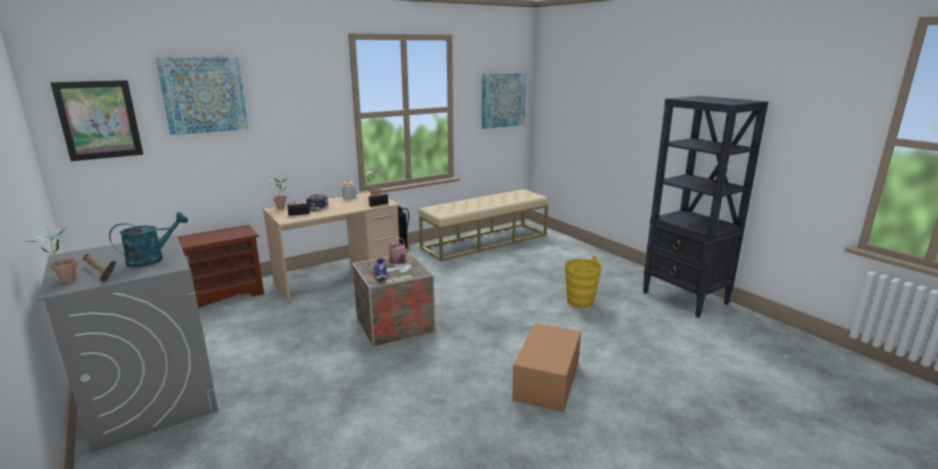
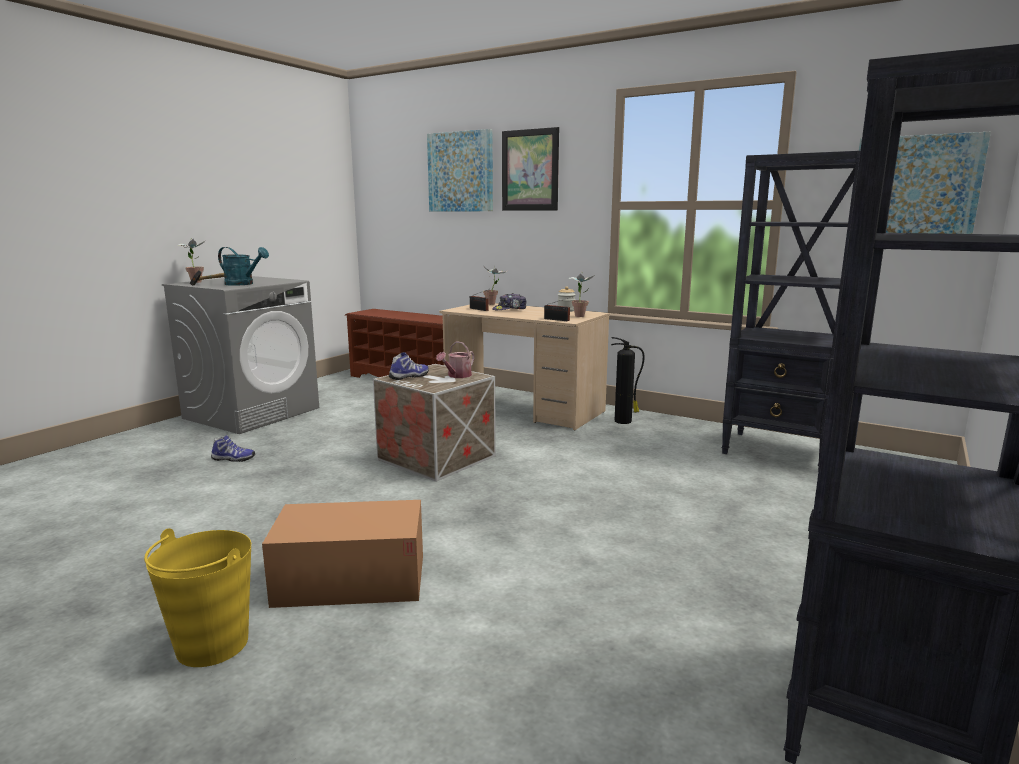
camera: 65 degrees right, 5 degrees down
(99, 120) = (389, 193): picture -> picture (530, 170)
(289, 417) = (233, 459): none -> shoe
(485, 241) = (778, 451): beige bench -> black bookcase
(580, 302) = (655, 570): yellow bucket -> yellow bucket (211, 645)

